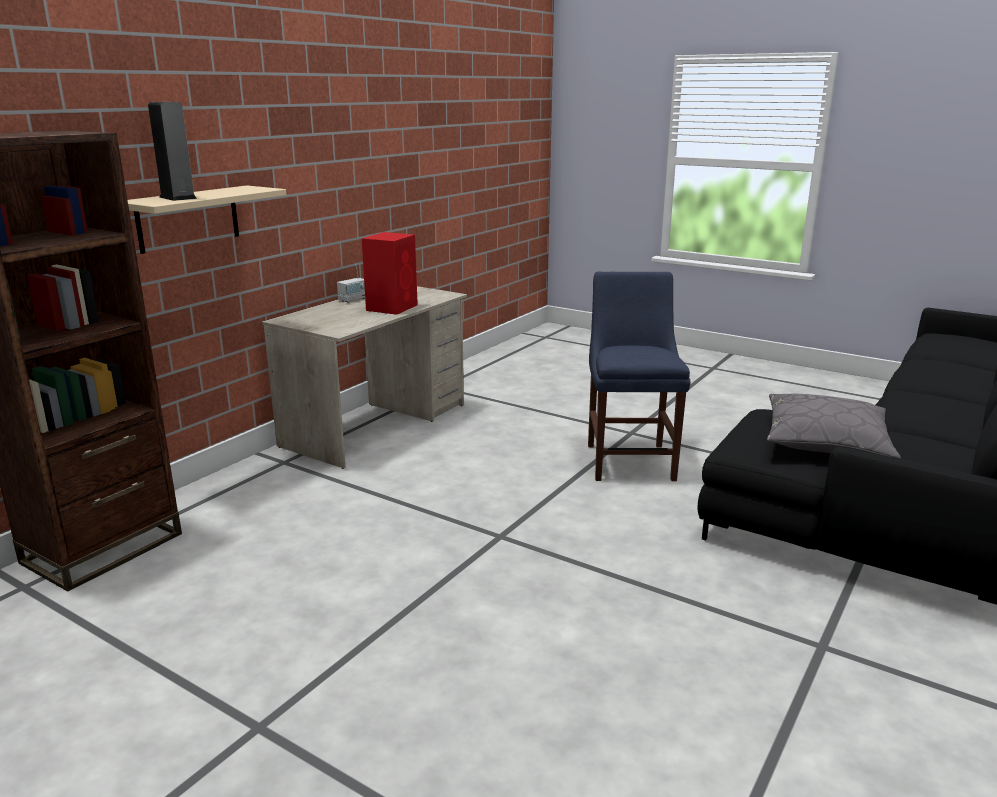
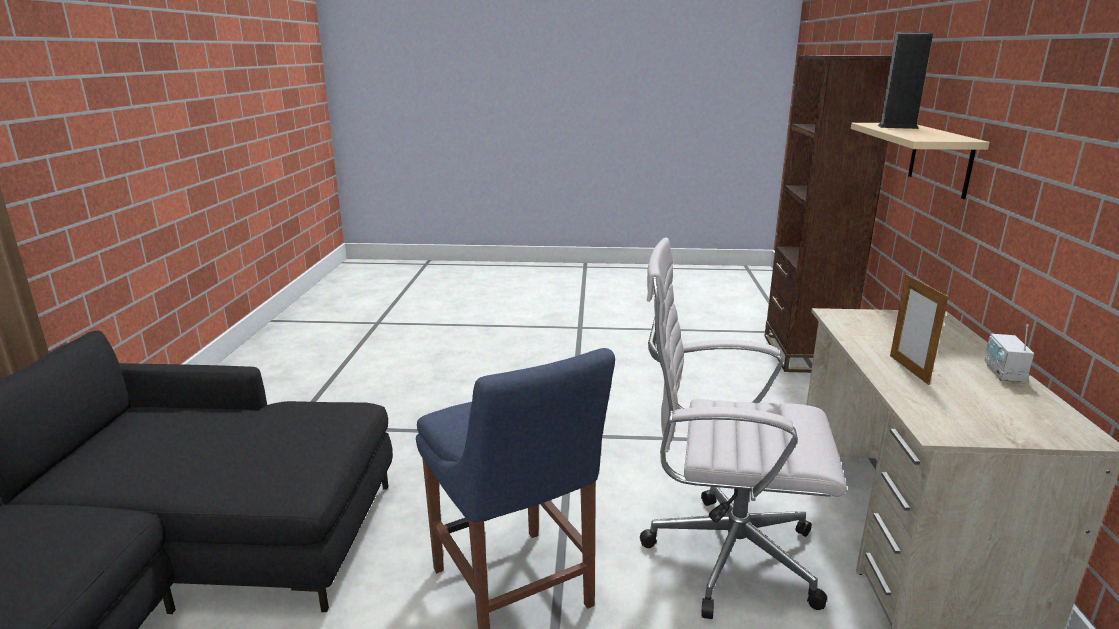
camera: 150 degrees right, 0 degrees up
(392, 307) = (908, 369): red speaker -> picture frame
(490, 443) = (723, 555): none -> white office chair
(826, 441) = (242, 437): grey pillow -> none

